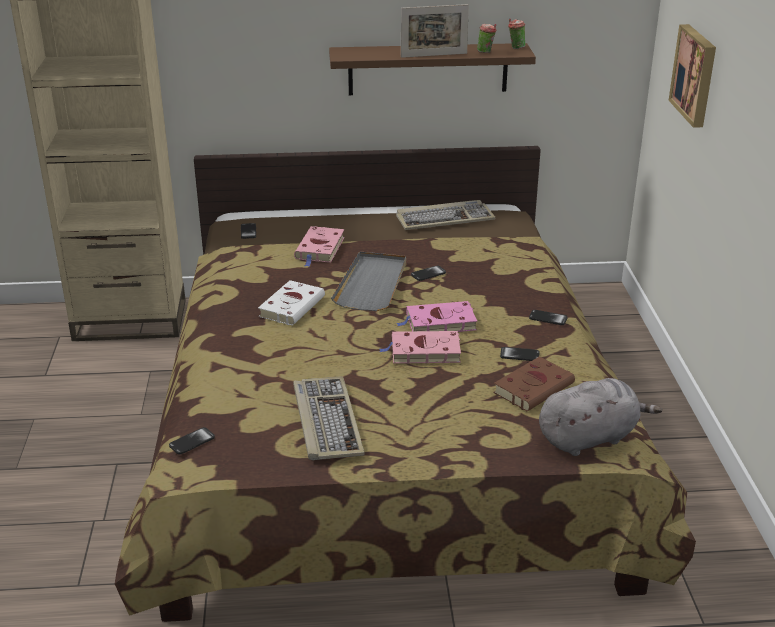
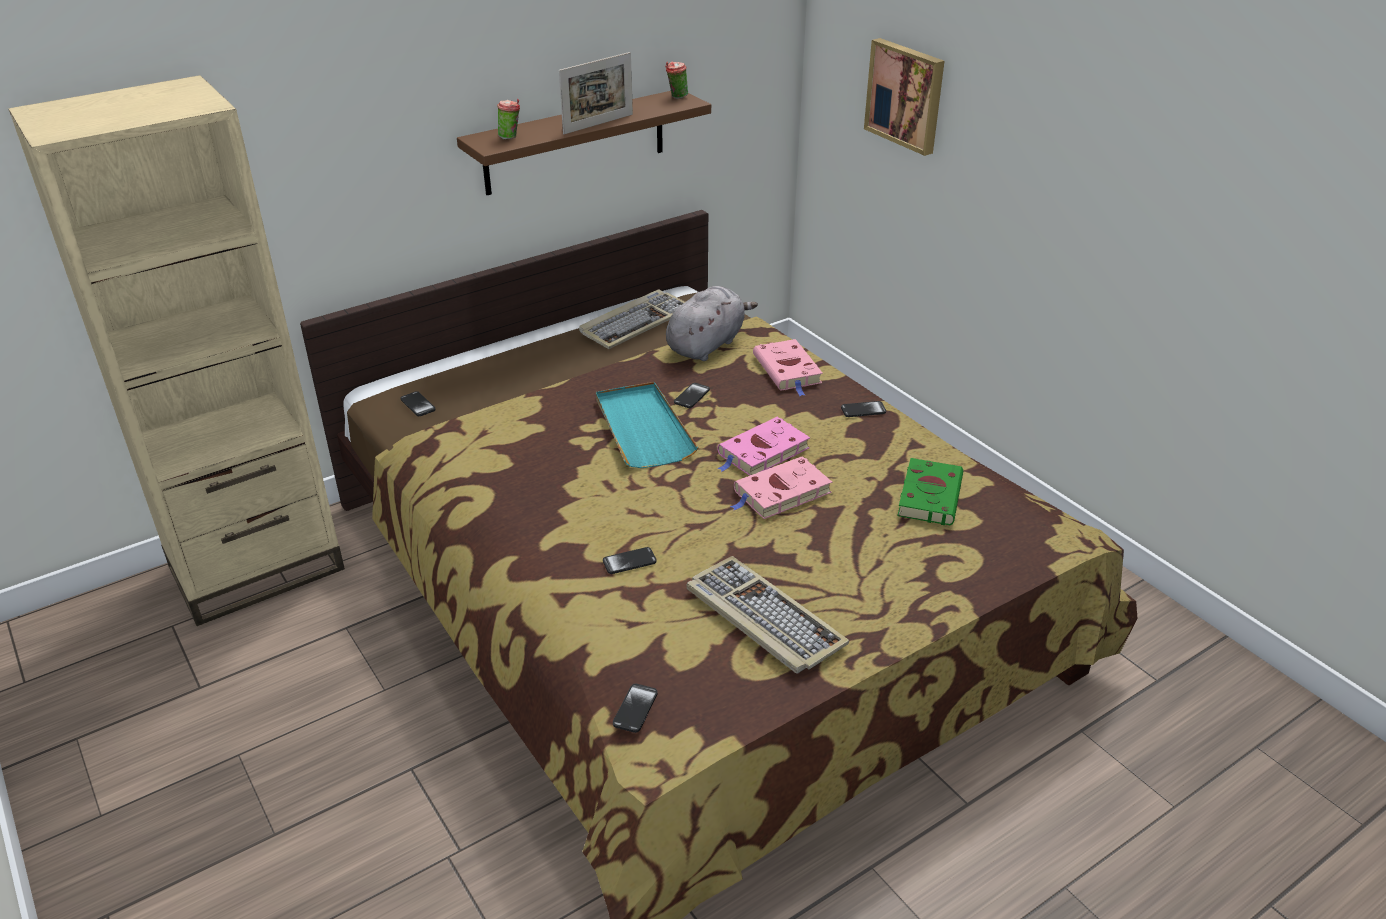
camera: 30 degrees left, 5 degrees up
(292, 306) = (578, 486): white book -> none
(320, 249) = (536, 402): pink book -> pink book (788, 371)
(372, 284) = (642, 428): grey tray -> turquoise tray
(486, 52) = (652, 108): cup -> cup (511, 137)
(519, 355) = (879, 462): phone -> phone (629, 562)
(534, 387) = (929, 495): brown book -> green book
(590, 437) = (1032, 532): grey plush toy -> grey plush toy (707, 345)

